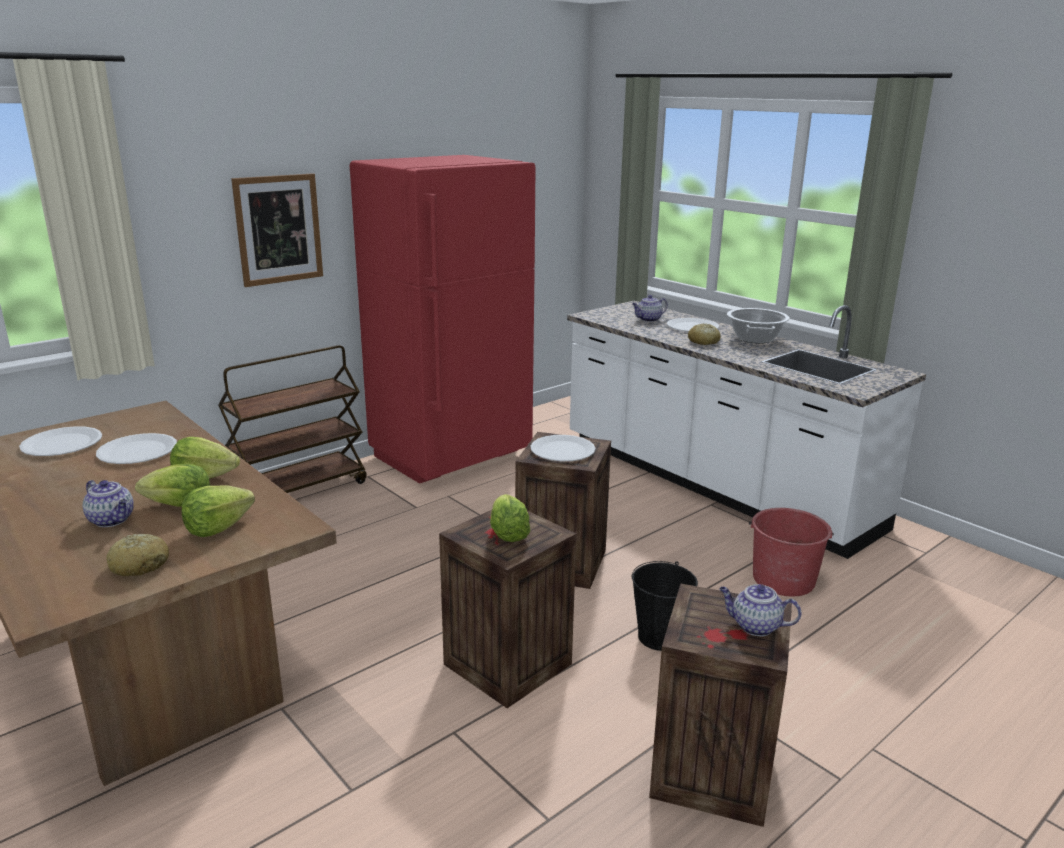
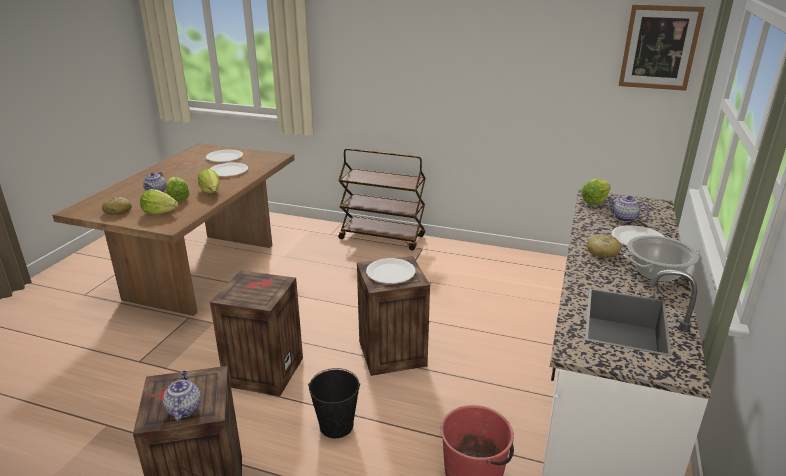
camera: 60 degrees right, 5 degrees up
(278, 229) = (401, 71): picture -> picture (659, 47)
(452, 456) = (483, 263): red fridge -> none
(508, 533) = (253, 289): lettuce -> lettuce (594, 201)

